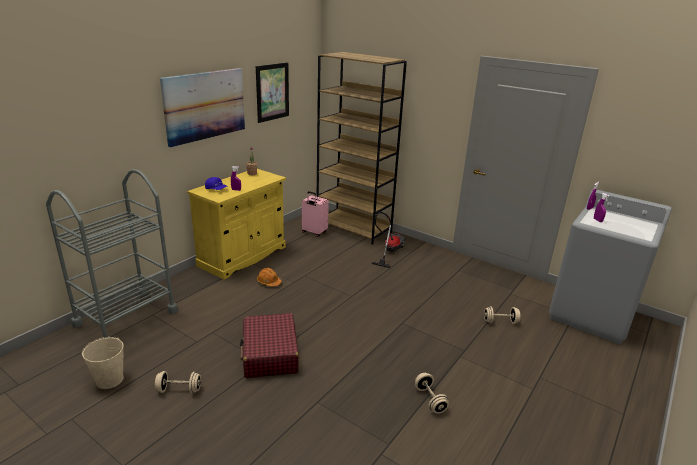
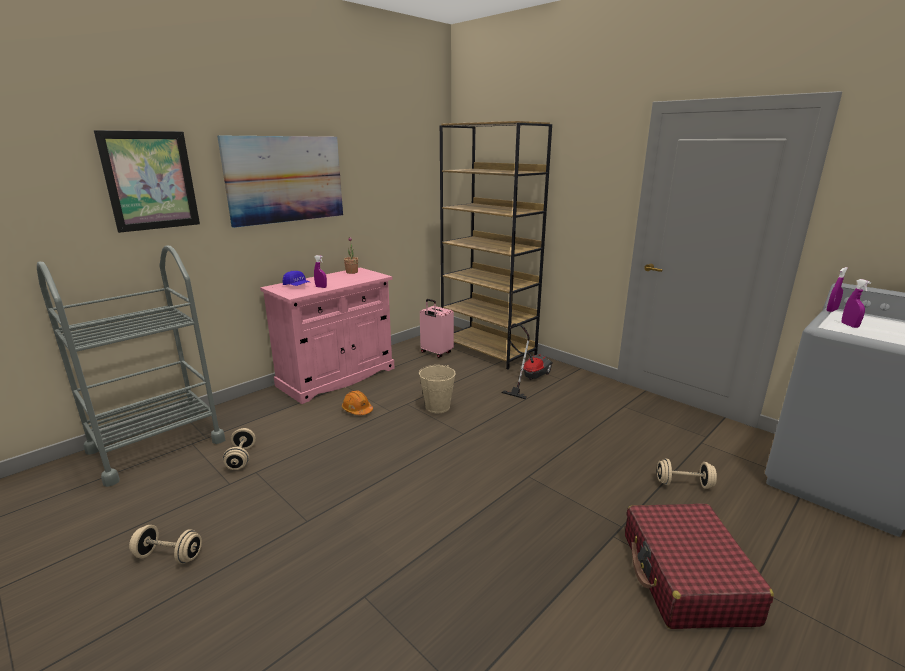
camera: 10 degrees right, 5 degrees down
(110, 380) = (86, 531): beige bucket -> beige bucket (438, 407)
(242, 256) = (337, 377): yellow cabinet -> pink cabinet
(270, 354) = (321, 509): red suitcase -> red suitcase (686, 577)
(272, 92) = (383, 173): picture -> picture (150, 181)
(430, 400) = (552, 612): beige dumbbell -> beige dumbbell (241, 458)

